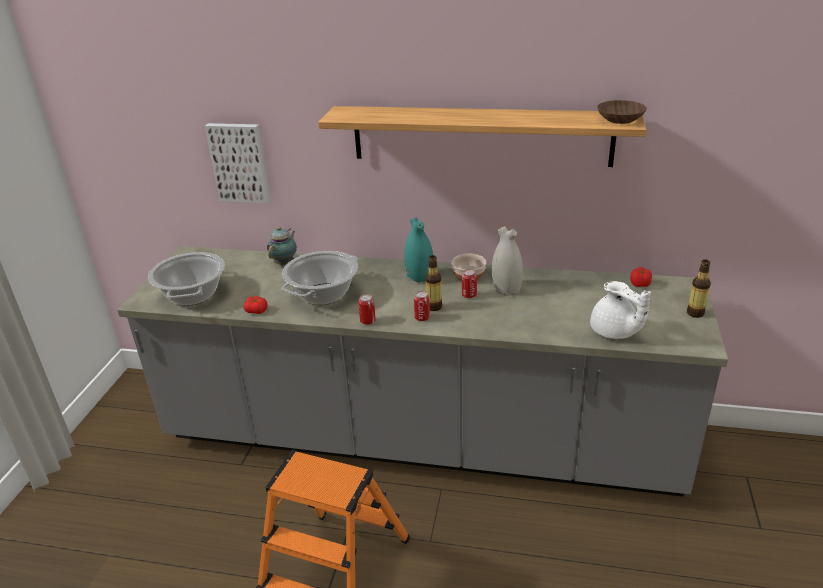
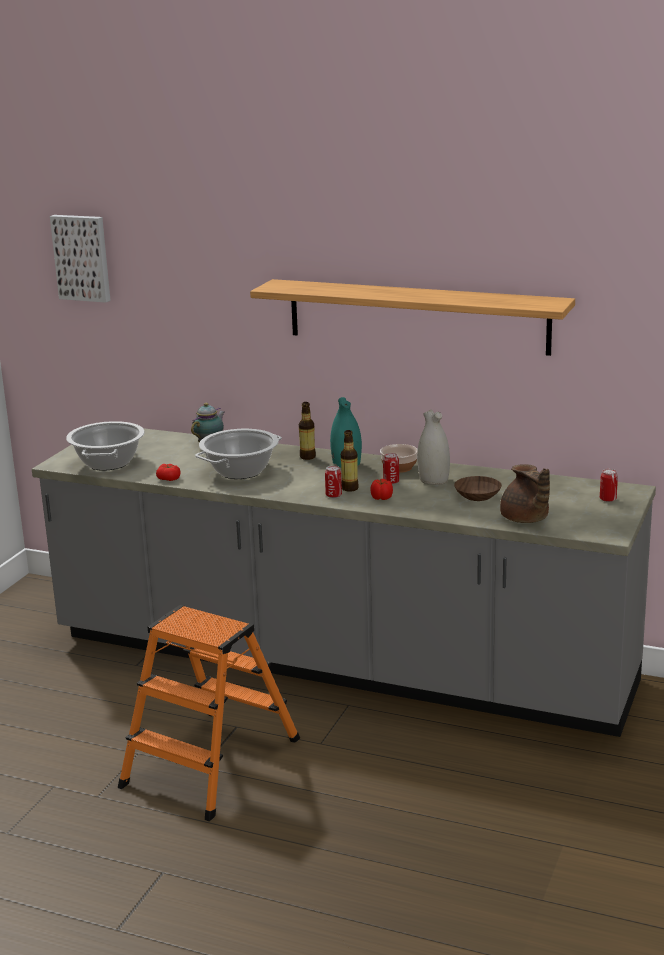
camera: 10 degrees right, 10 degrees down
(240, 162) = (175, 334): picture -> picture (82, 257)
(367, 321) = (277, 494): can -> can (608, 499)
(614, 332) = (525, 519): white teapot -> brown teapot
(620, 119) = (545, 303): brown bowl -> brown bowl (477, 495)
(640, 285) = (580, 486): tomato -> tomato (382, 498)
(695, 313) = (621, 512): bottle -> bottle (307, 457)

